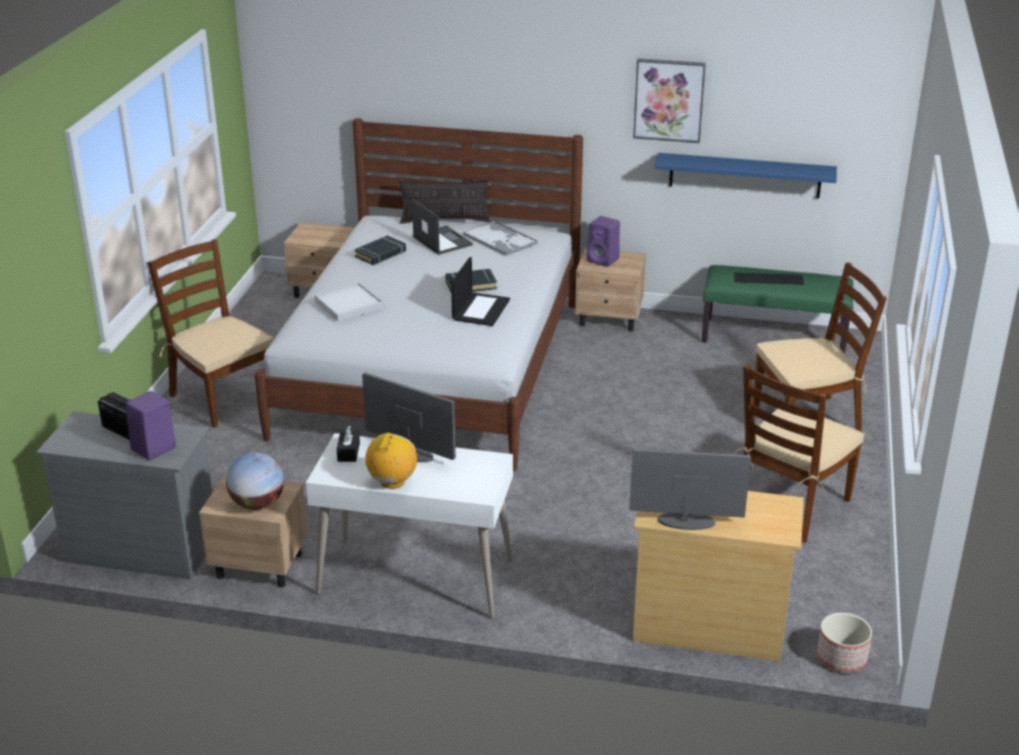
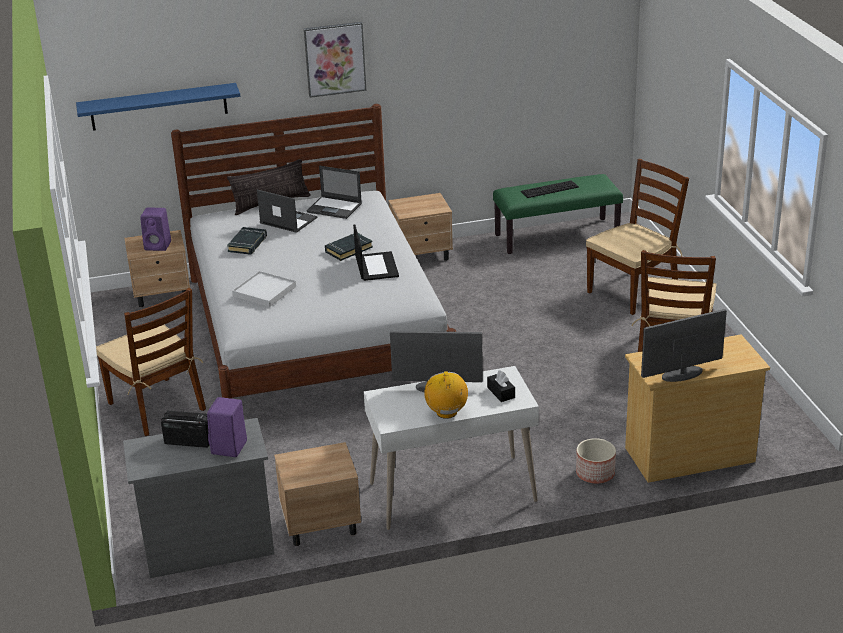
camera: 25 degrees left, 0 degrees up
(222, 397) = (157, 406): brown chair -> brown chair turned 150 degrees counterclockwise
(257, 504) = (326, 468): globe -> none
(348, 452) = (390, 401): black tissue box -> black tissue box (501, 392)
(500, 239) = (335, 208): tray -> laptop
(604, 260) = (413, 206): purple speaker -> purple speaker (159, 246)
(669, 100) = (447, 59): picture -> picture (335, 59)
(745, 175) = (513, 109): blue shelf -> blue shelf (158, 107)
(841, 658) = (791, 446): planter -> planter (594, 473)

